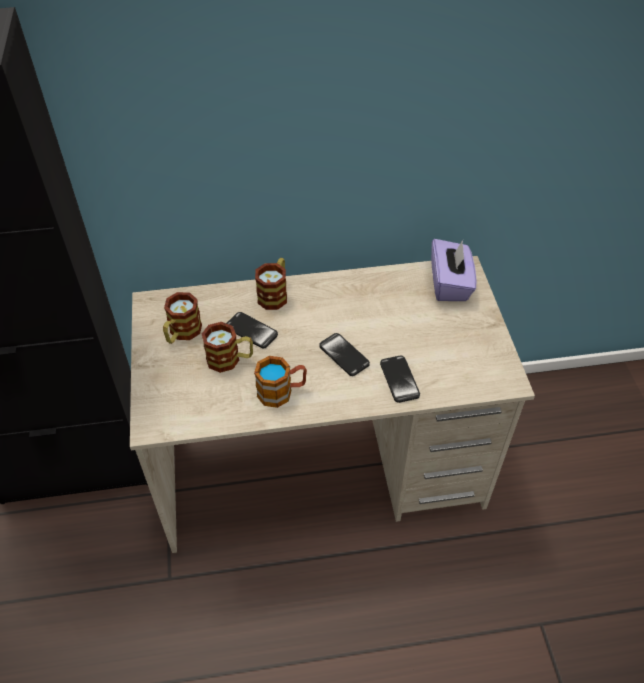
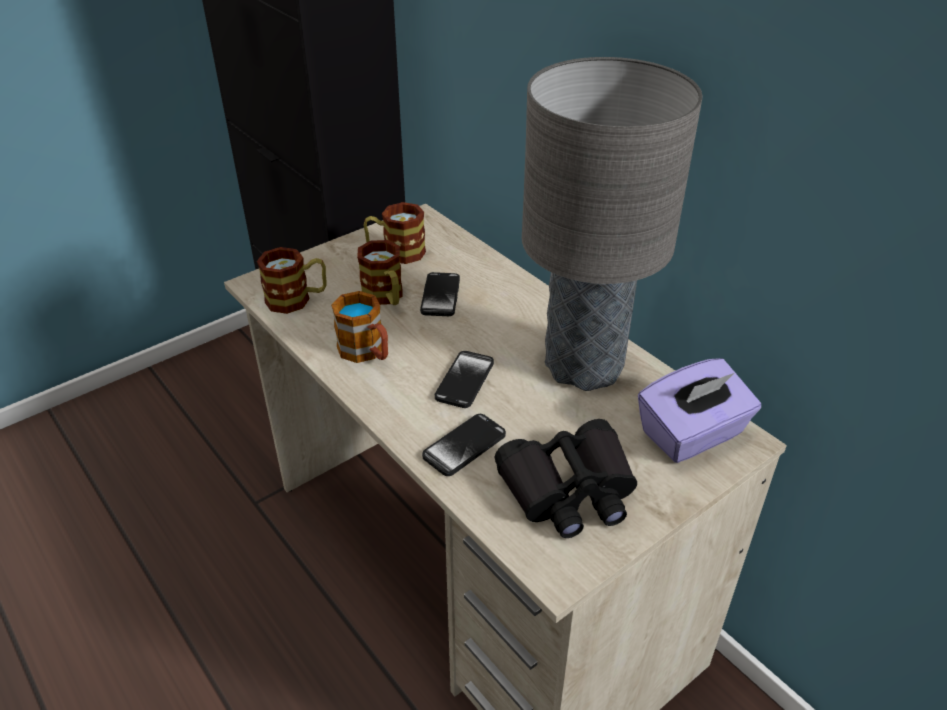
camera: 60 degrees right, 10 degrees down
(275, 294) = (514, 290): mug -> mug (297, 299)
(369, 297) = (584, 366): none -> grey table lamp
(459, 351) = (569, 490): none -> black binoculars

